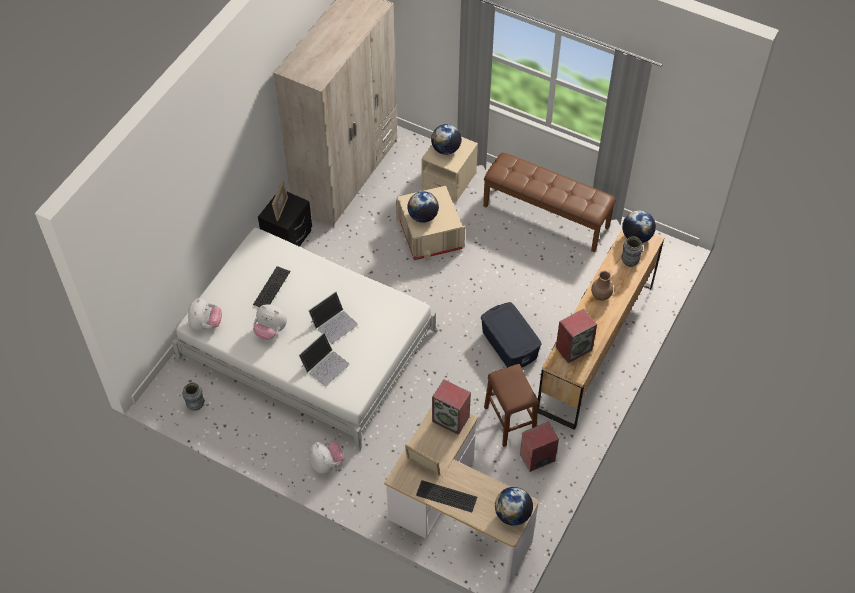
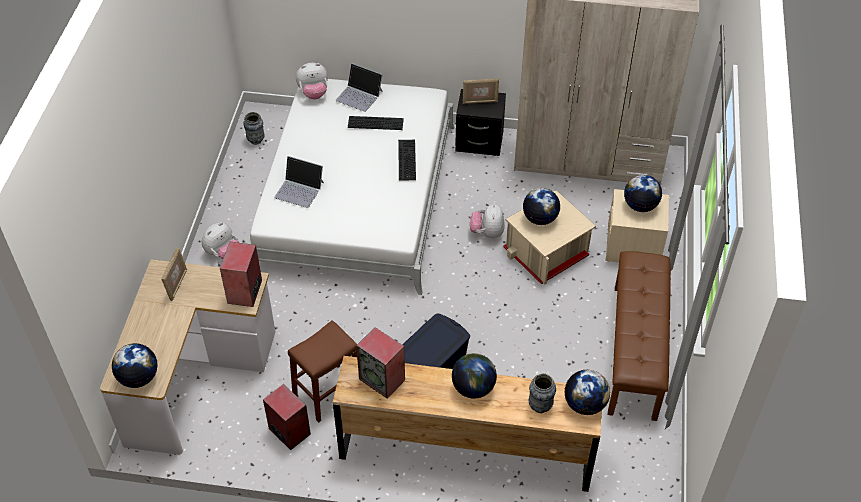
camera: 70 degrees right, 5 degrees down
(270, 331) = (324, 139): plush toy -> plush toy (487, 232)
(334, 323) = (353, 181): laptop -> laptop (359, 95)
(445, 497) = (146, 313): keyboard -> keyboard (405, 159)
(600, 295) = (473, 388): brown vase -> globe

